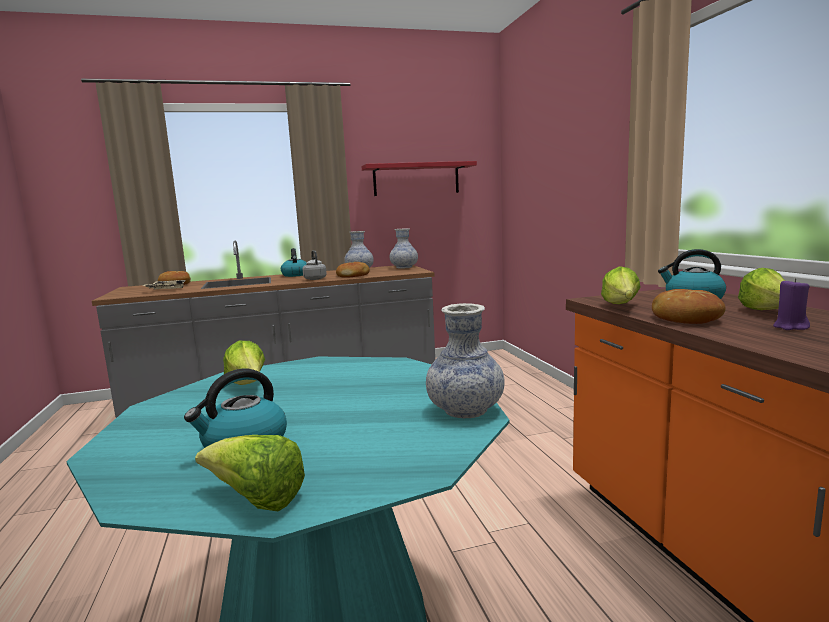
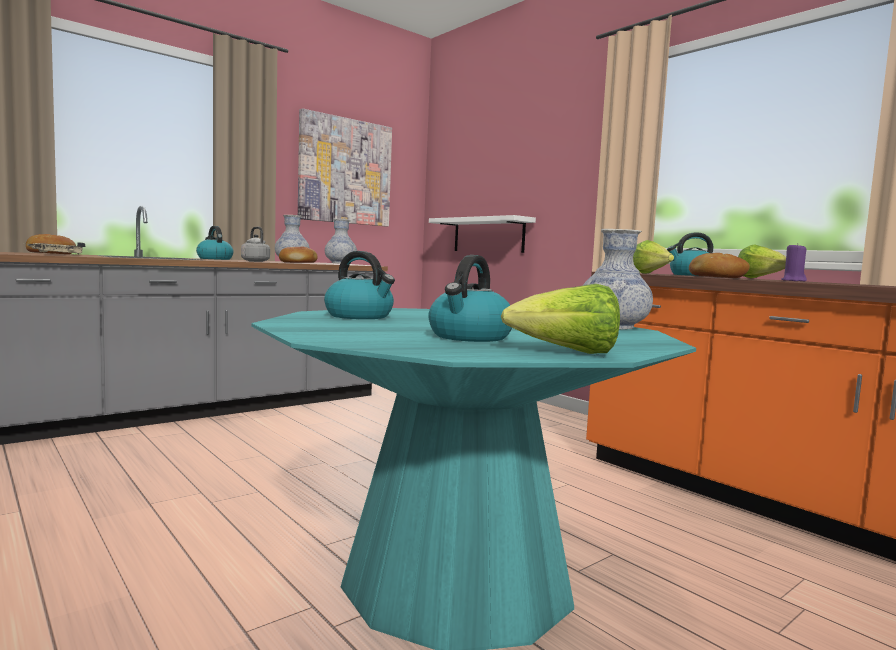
camera: 25 degrees left, 5 degrees down
(248, 385) = (360, 316): lettuce -> kettle
(416, 179) = (345, 171): red shelf -> picture
(546, 228) = (488, 235): none -> white shelf

